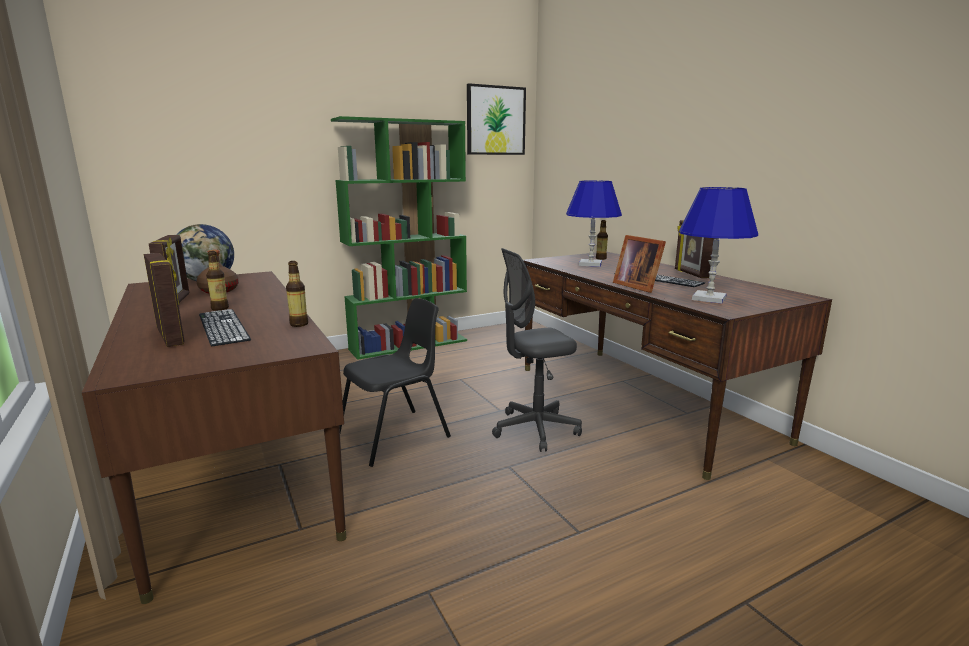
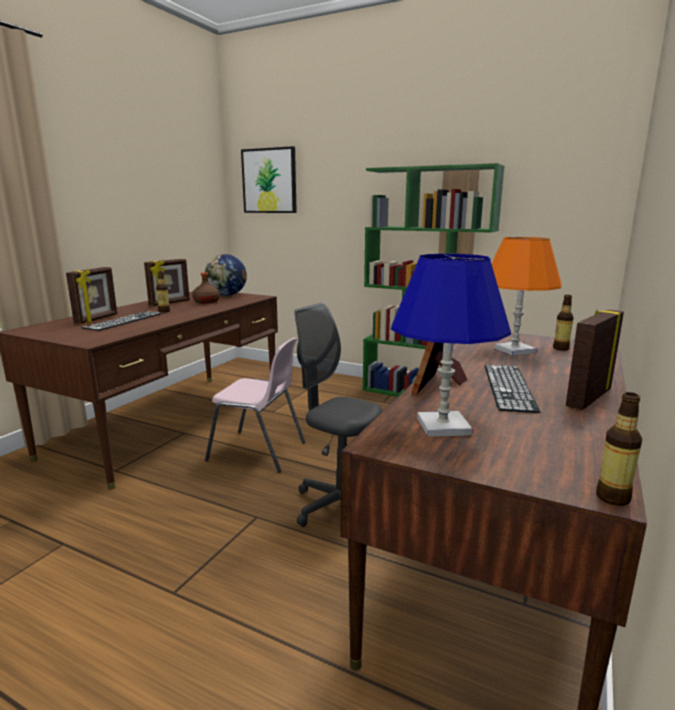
camera: 55 degrees right, 0 degrees up
(299, 324) = (143, 329): bottle -> bottle (612, 498)
(395, 436) = (258, 451): black chair -> pink chair
(495, 120) = (573, 159): picture -> picture (269, 181)
(590, 264) = (514, 350): blue table lamp -> orange table lamp

